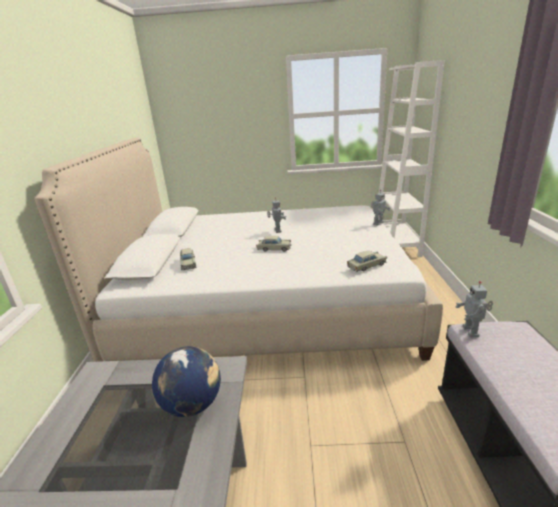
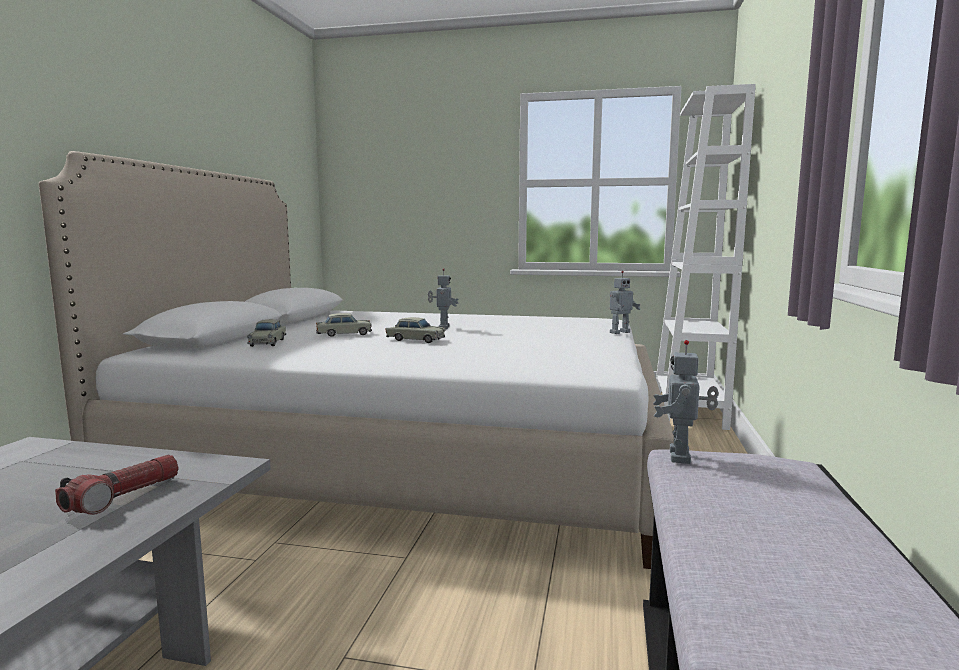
camera: 10 degrees right, 15 degrees down
(192, 404) = (123, 497): globe -> flashlight
(366, 266) = (546, 362): beige toy car -> beige toy car (344, 334)

